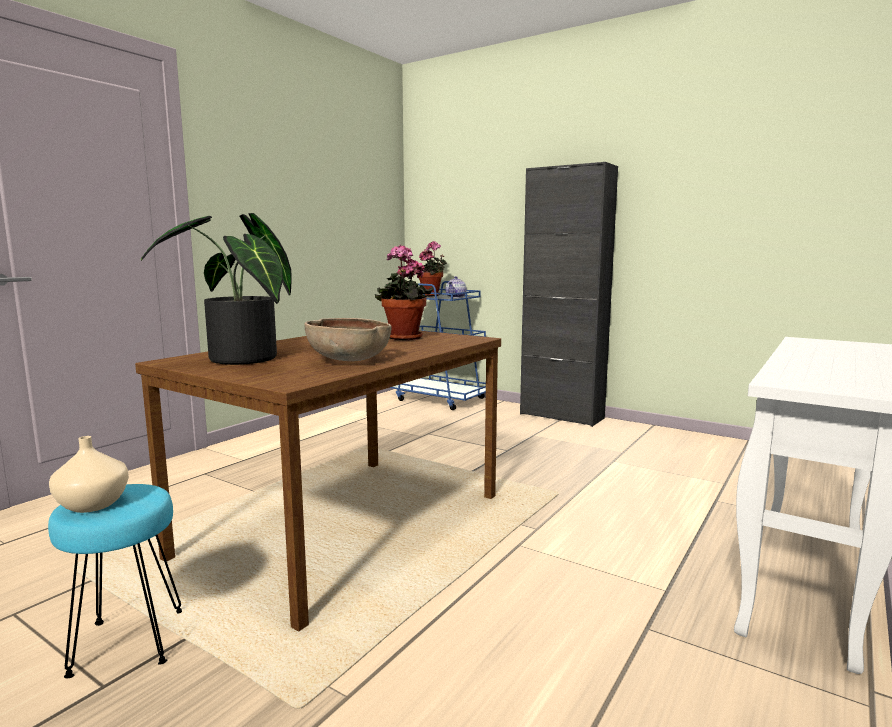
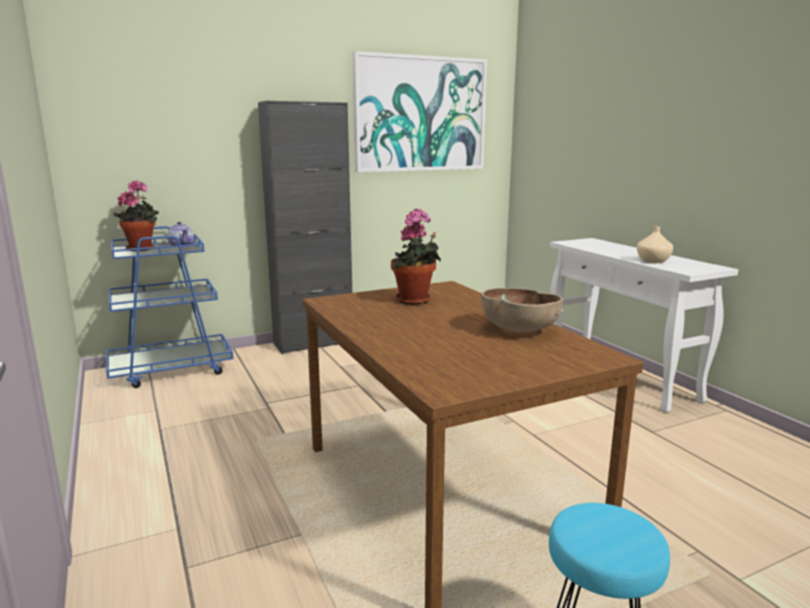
camera: 60 degrees left, 5 degrees up
(93, 505) = (621, 542): beige vase -> beige vase (653, 261)
(241, 360) = (477, 362): potted plant -> none
(734, 168) = (420, 114): none -> picture

